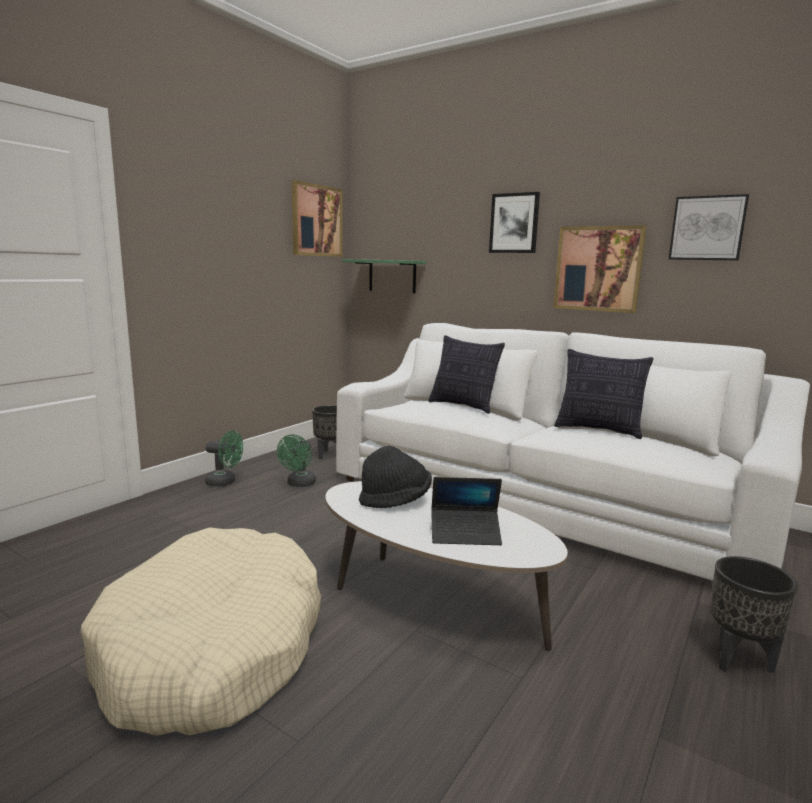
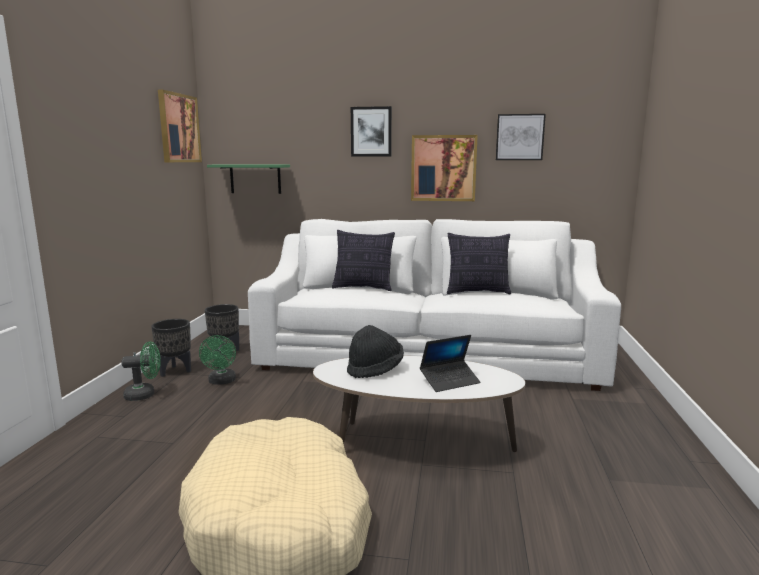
camera: 25 degrees left, 0 degrees up
(739, 660) = (616, 426): black planter -> black planter (175, 371)

